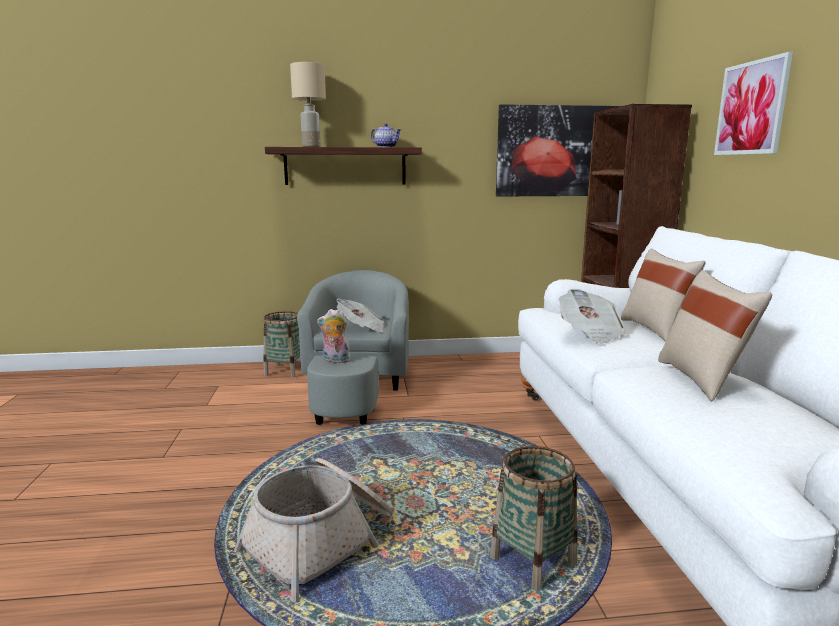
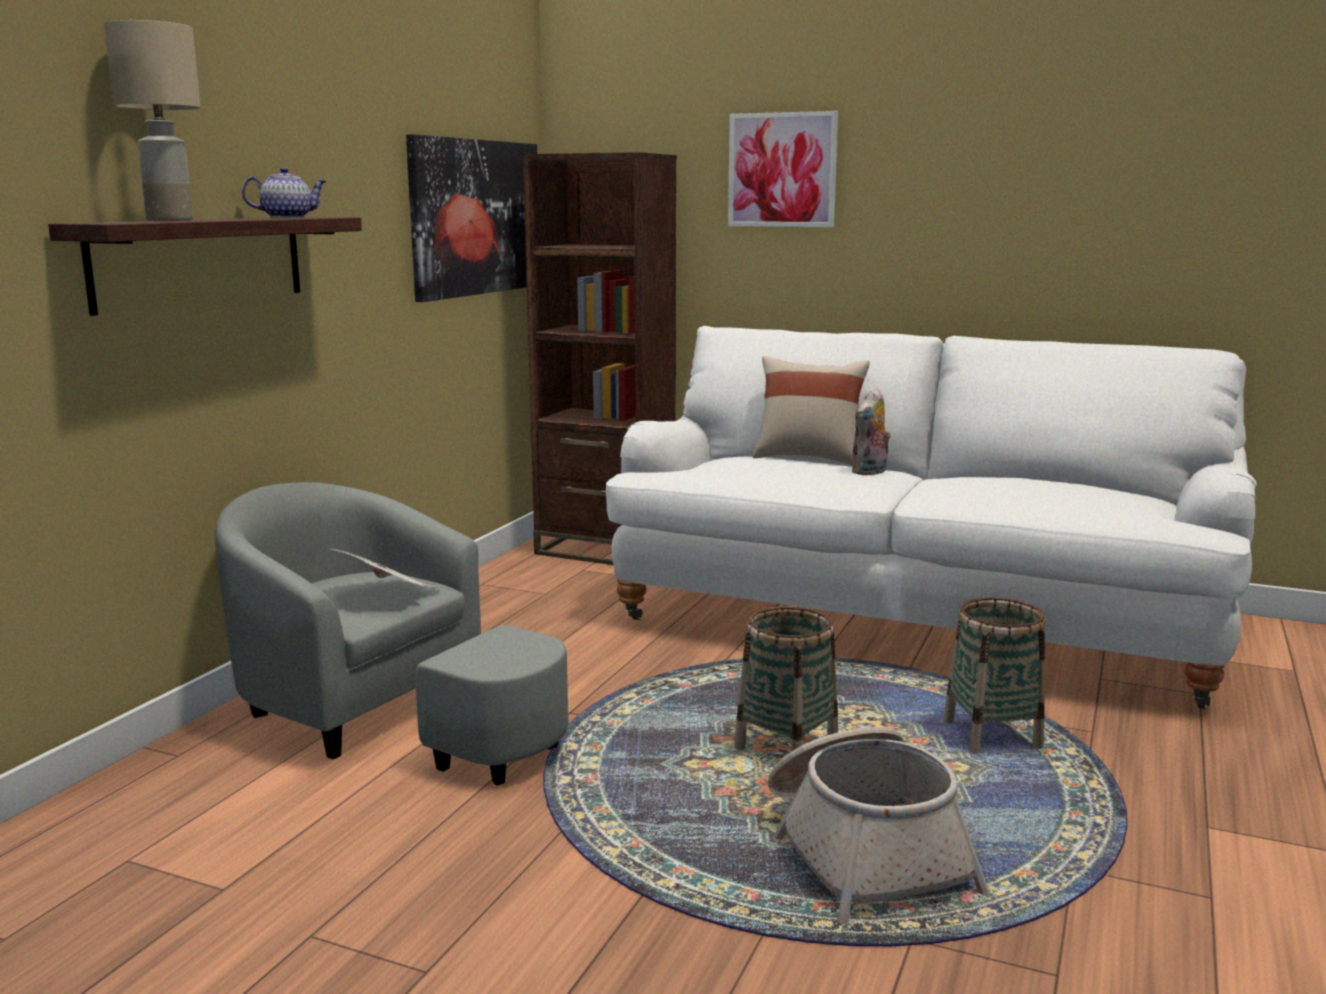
camera: 60 degrees left, 0 degrees up
(285, 370) = (183, 768): basket -> basket (786, 748)
(335, 361) = (480, 653): plush toy -> plush toy (870, 472)
(590, 333) = (804, 476): newspaper -> none
(702, 379) = (989, 482): beige pillow -> none

